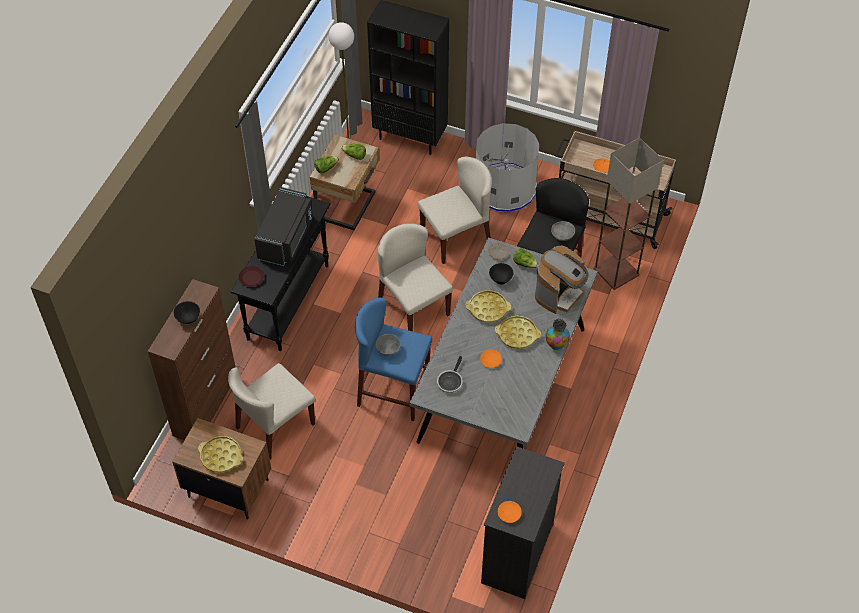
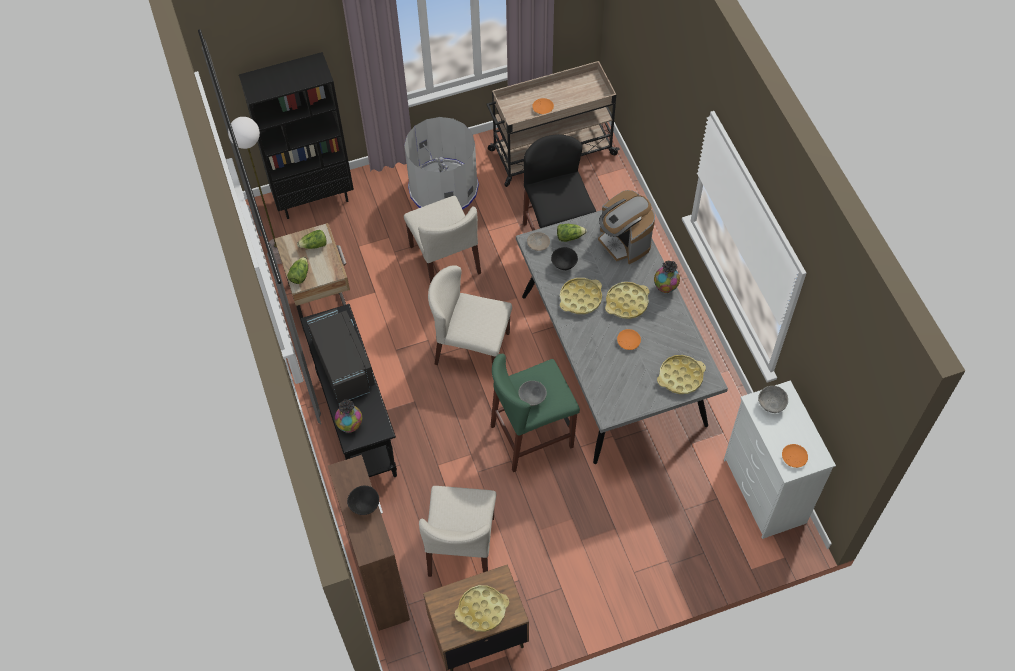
camera: 40 degrees left, 5 degrees up
(251, 278) = (350, 425): brown plate -> vase
(393, 393) = (532, 436): blue stool -> green stool
(450, 382) = (615, 385): frying pan -> none
(456, 237) = (445, 260): beige chair -> beige chair turned 135 degrees clockwise
(501, 410) = (680, 376): none -> yellow tray
(516, 554) = (764, 492): black dresser -> white dresser
(559, 294) = (624, 242): coffee machine -> coffee machine turned 150 degrees clockwise
(562, 235) = (571, 190): grey bowl -> grey bowl (772, 403)
(617, 271) = (605, 195): floor lamp -> none

